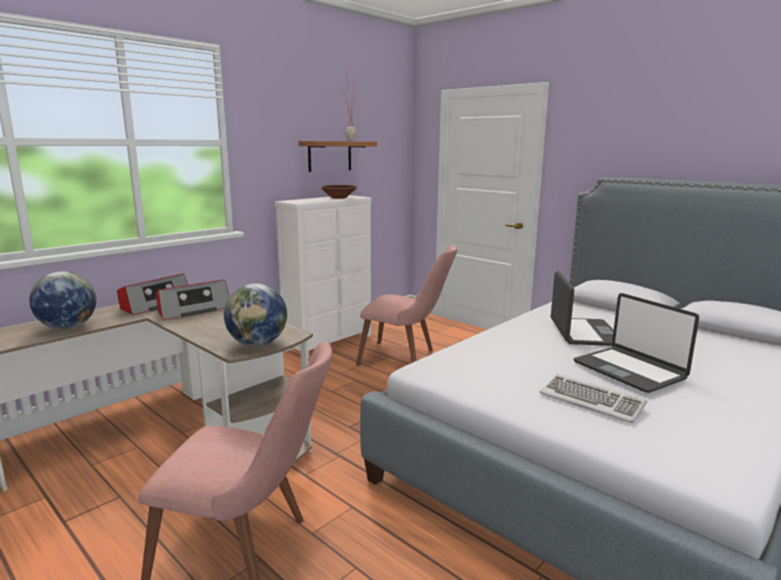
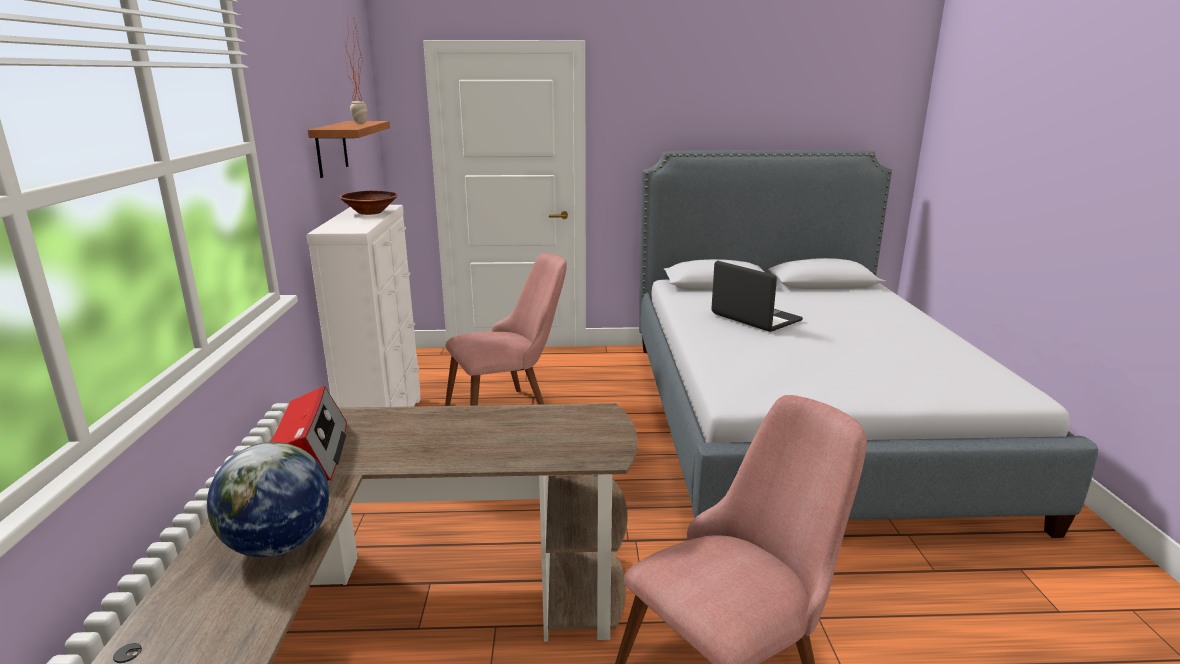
camera: 45 degrees left, 5 degrees up
(193, 310) = (396, 436): radio -> none
(257, 343) = (601, 438): globe -> none
(592, 401) = (879, 373): keyboard -> none
(629, 370) = (845, 339): laptop -> none

